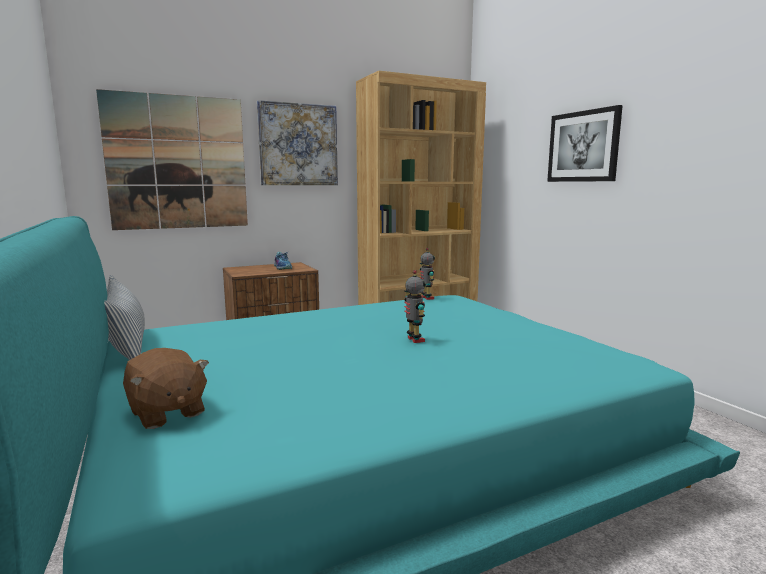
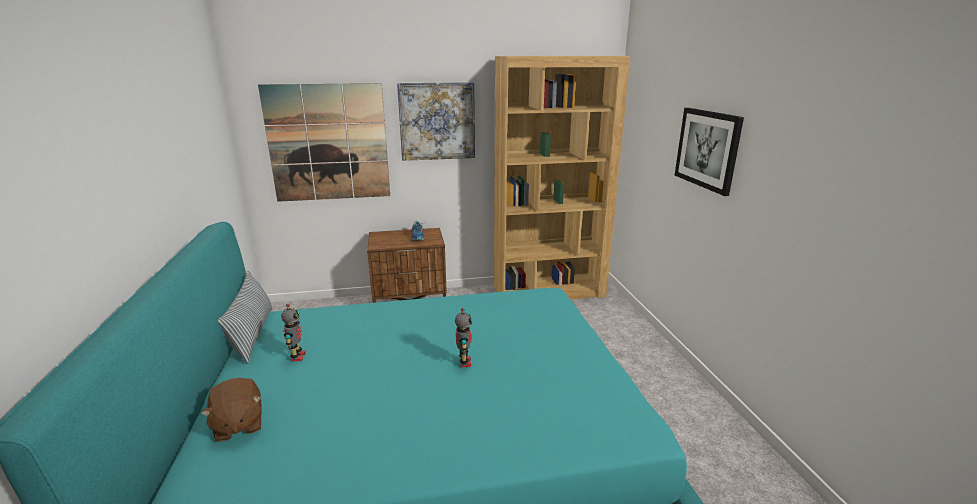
camera: 15 degrees right, 10 degrees up
(426, 298) = (523, 293): toy robot -> toy robot (297, 357)

